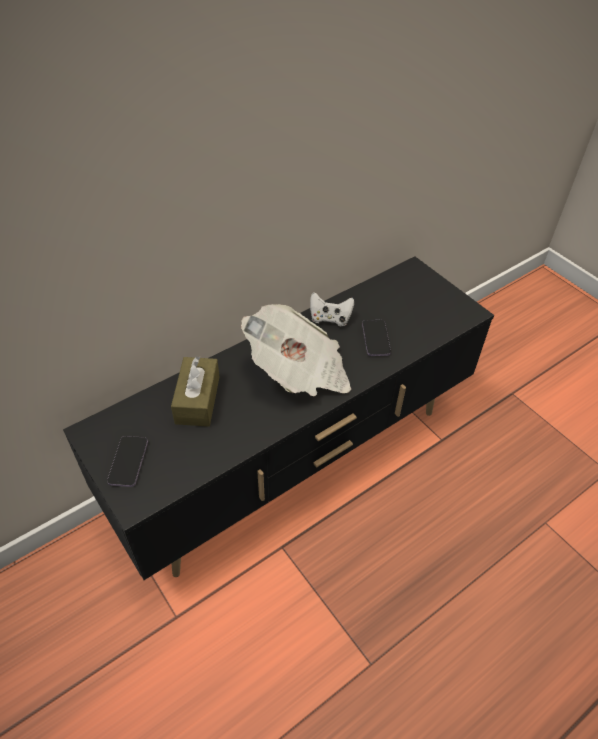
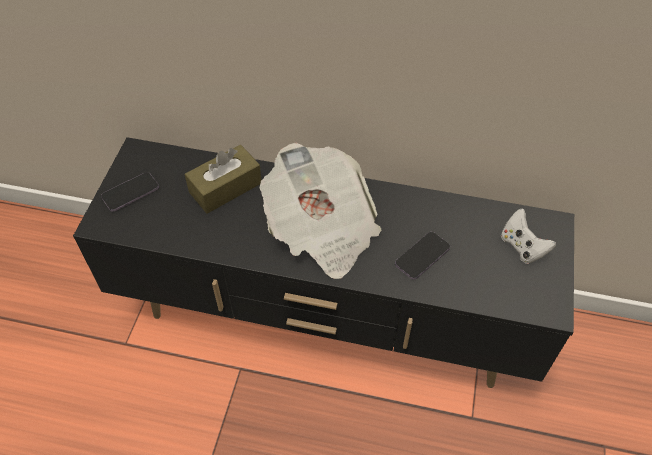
camera: 50 degrees right, 5 degrees up
(330, 319) = (408, 207): white game controller -> white game controller (522, 246)

